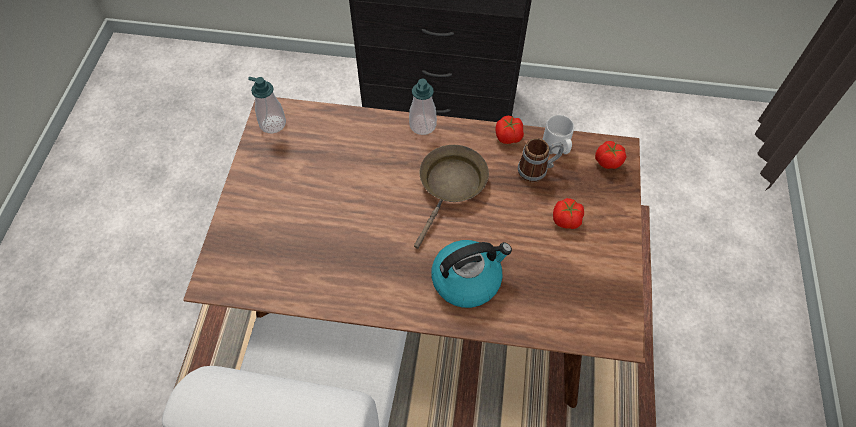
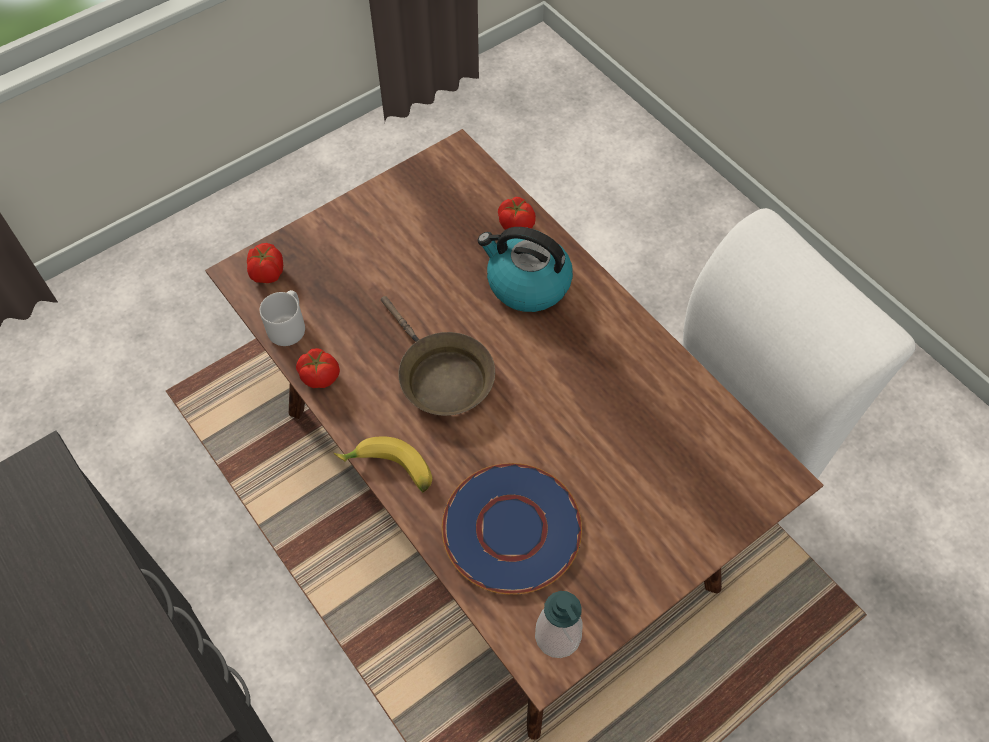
camera: 135 degrees left, 0 degrees up
(337, 147) = (511, 528): none -> blue plate
(422, 125) = (388, 471): soap dispenser -> banana
(451, 186) = (441, 376): brown frying pan -> brown frying pan turned 105 degrees counterclockwise
(538, 169) = (339, 321): mug -> none
(566, 220) = (379, 258): tomato -> tomato (516, 225)

